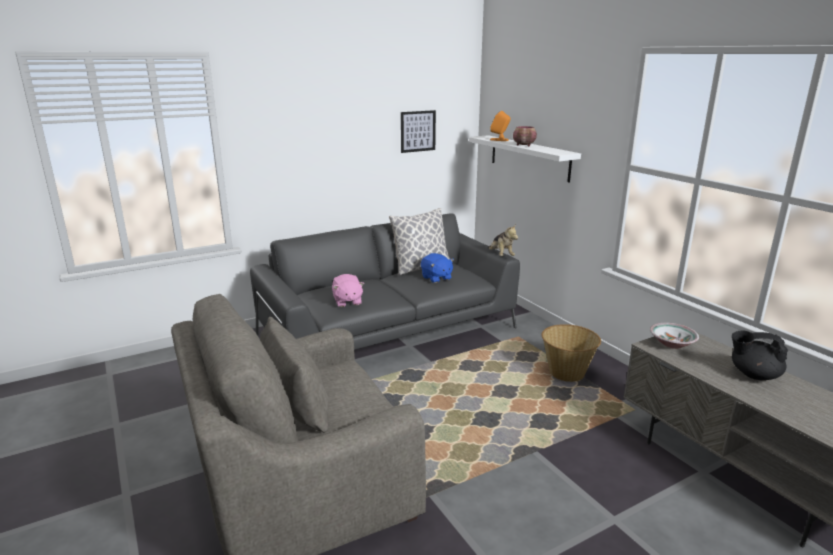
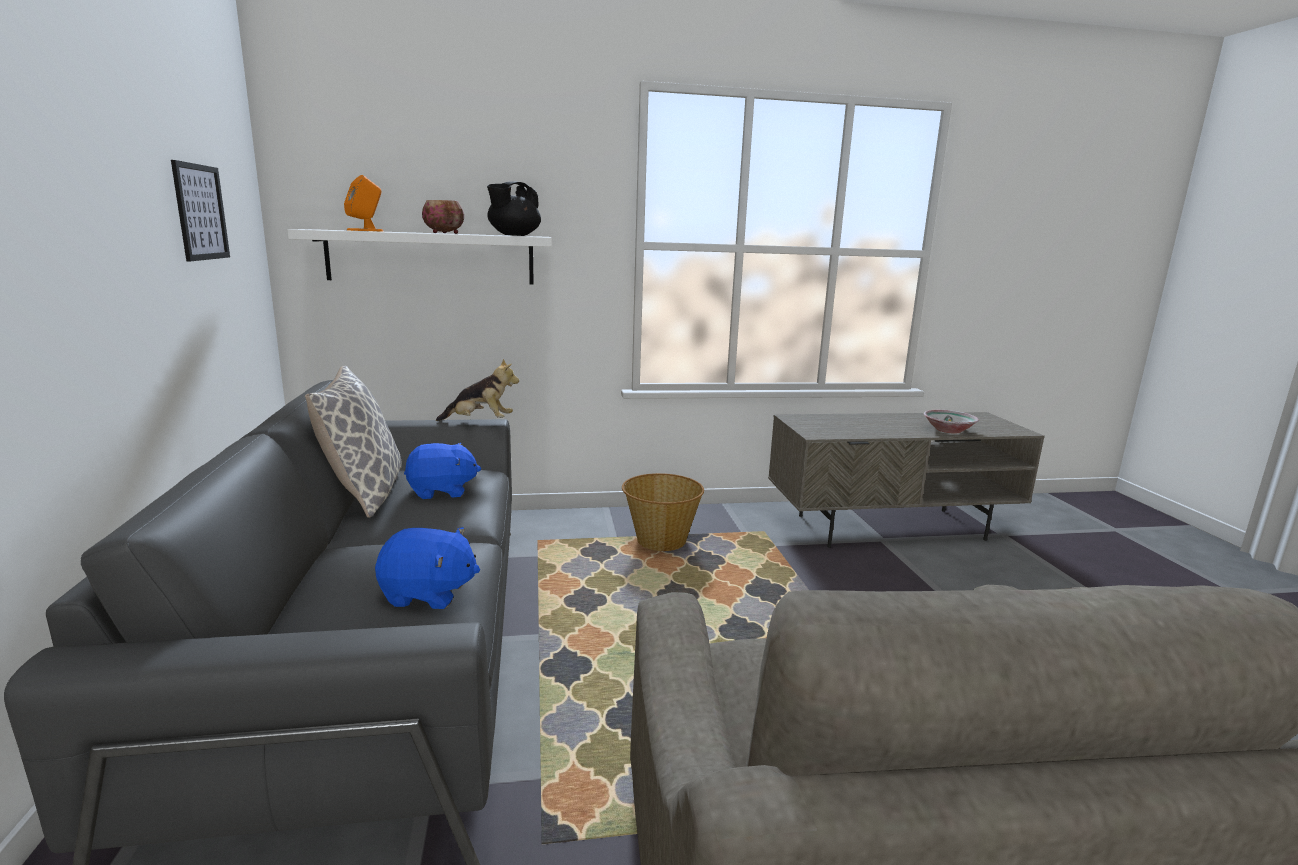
camera: 70 degrees left, 5 degrees down
(347, 301) = (428, 594): pink plush toy -> blue plush toy
(671, 344) = (813, 427): bowl -> bowl (948, 430)
(753, 375) = (887, 422): black teapot -> black teapot (513, 235)

